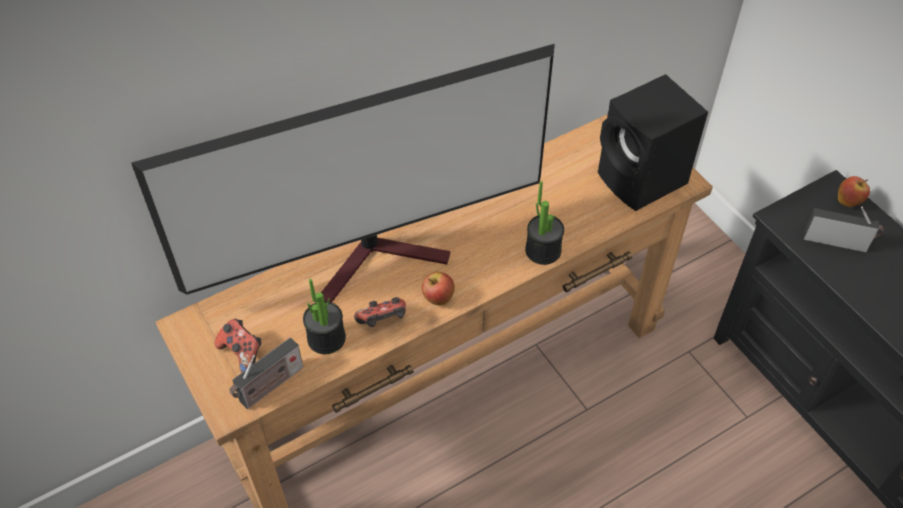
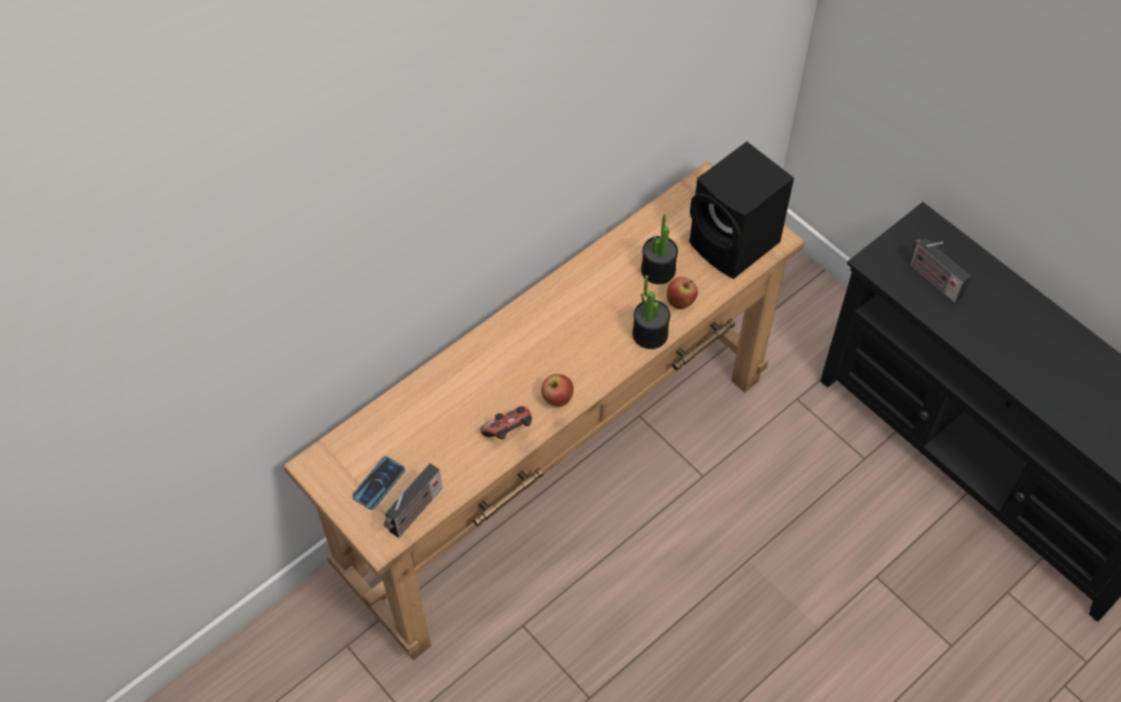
camera: 10 degrees left, 5 degrees up
(242, 353) = (379, 483): game controller -> phone
(326, 338) = (457, 456): potted plant -> potted plant (658, 270)
(381, 259) = (492, 366): television -> none
(838, 241) = (932, 279): radio -> radio turned 135 degrees counterclockwise
(848, 201) = (938, 235): apple -> apple (681, 302)

